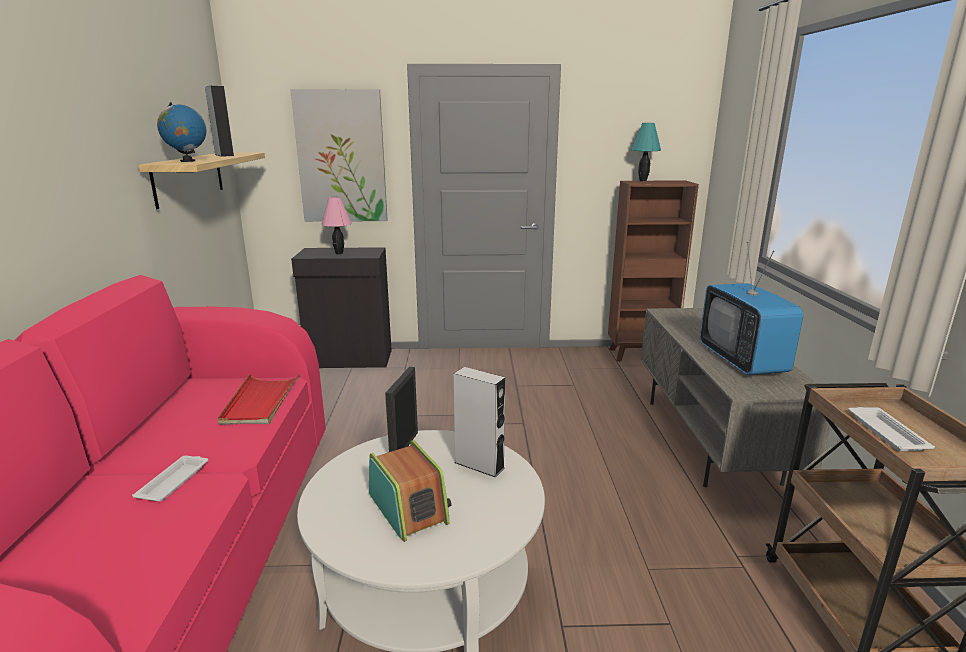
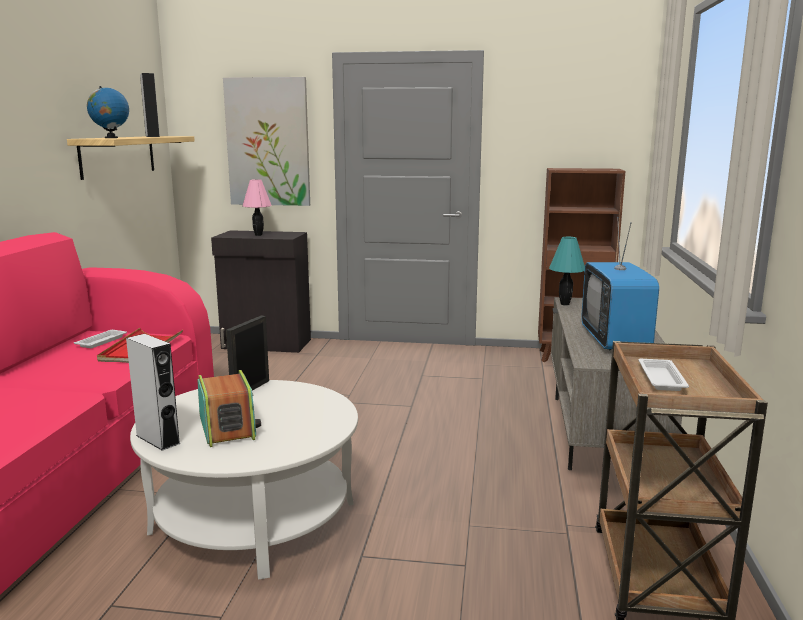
camera: 10 degrees right, 5 degrees down
(174, 481) = (44, 393): white tray -> white tray (102, 341)
(479, 465) = (309, 405): grey speaker -> grey speaker (157, 439)
(642, 180) = (570, 168): turquoise table lamp -> turquoise table lamp (564, 304)

